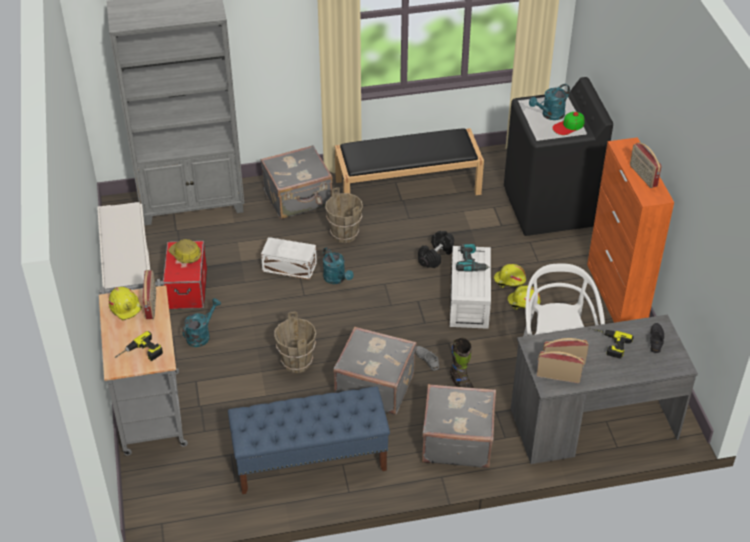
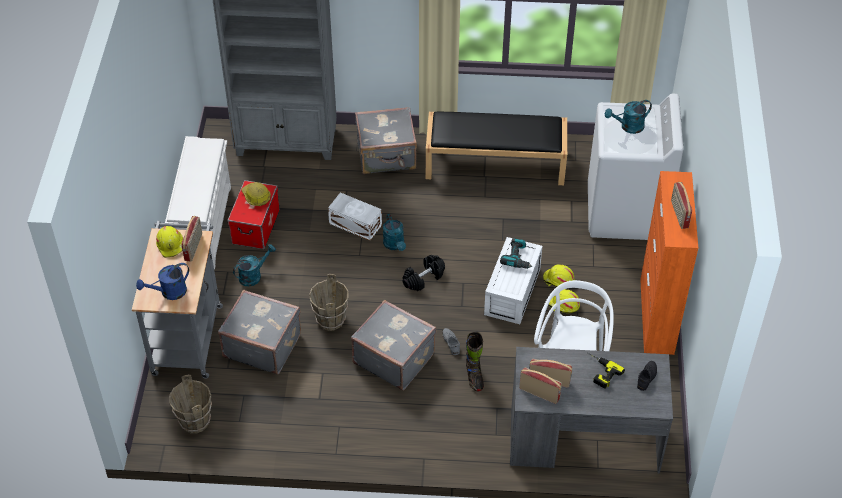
camera: 15 degrees right, 5 degrees up
(140, 354) = (169, 293): power drill -> blue watering can
(310, 461) = (311, 417): blue bench -> none
(344, 234) = (417, 201): brown bucket -> brown bucket (194, 422)
(436, 256) = (496, 241): black dumbbell -> black dumbbell (423, 279)
(456, 440) = (450, 427): grey suitcase -> grey suitcase (262, 344)
(549, 208) = (626, 212): black washing machine -> white washing machine
(568, 126) = (642, 142): cap -> none

